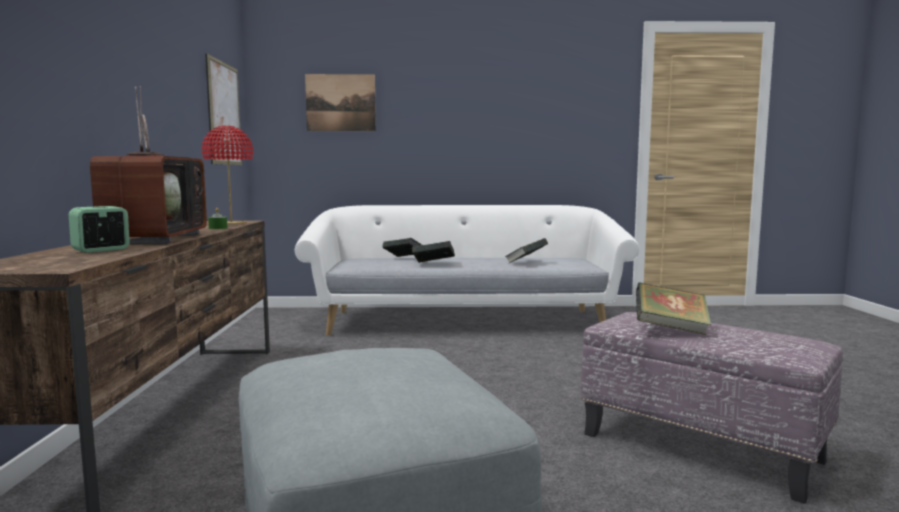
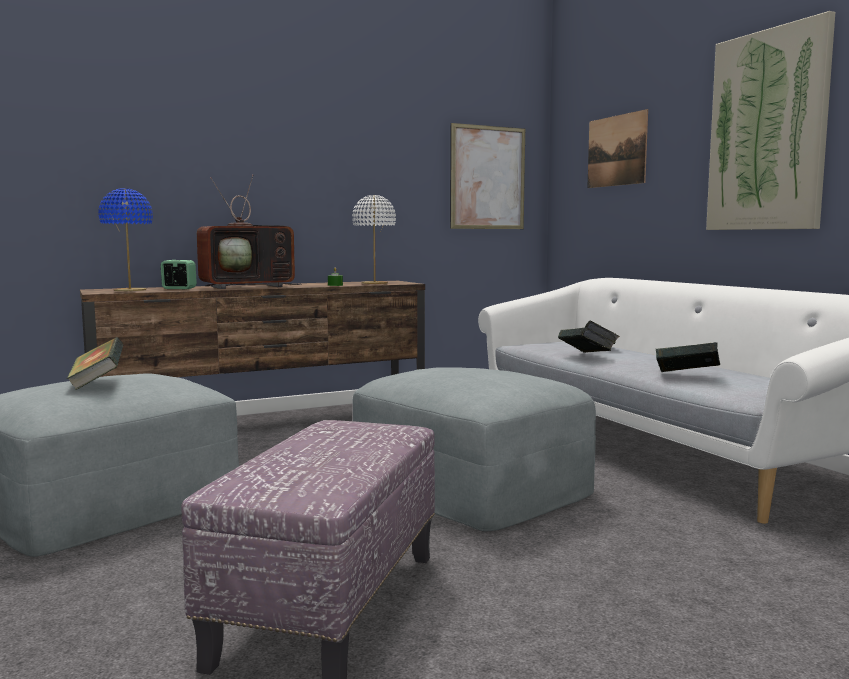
camera: 65 degrees right, 0 degrees up
(79, 260) = (130, 291): none -> blue table lamp
(231, 224) = (374, 284): red table lamp -> white table lamp
(484, 105) = (767, 131): none -> picture
(488, 372) = (471, 485): none -> grey ottoman
(670, 329) = (310, 436): book -> book (97, 383)

